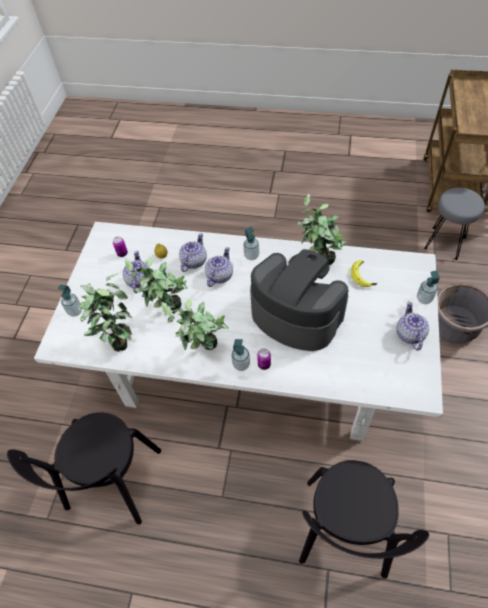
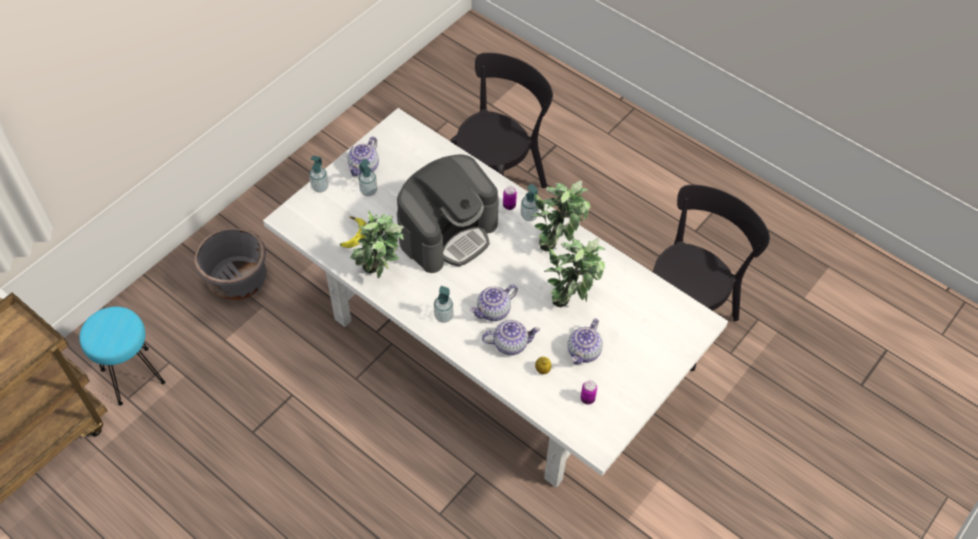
camera: 155 degrees left, 0 degrees up
(75, 311) = (669, 351): soap dispenser -> soap dispenser (368, 191)
(117, 339) = (634, 297): potted plant -> none
(193, 261) = (510, 343): teapot -> teapot turned 150 degrees counterclockwise
(295, 315) = (448, 232): coffee machine -> coffee machine turned 105 degrees counterclockwise
(445, 243) = (133, 375): grey stool -> turquoise stool

